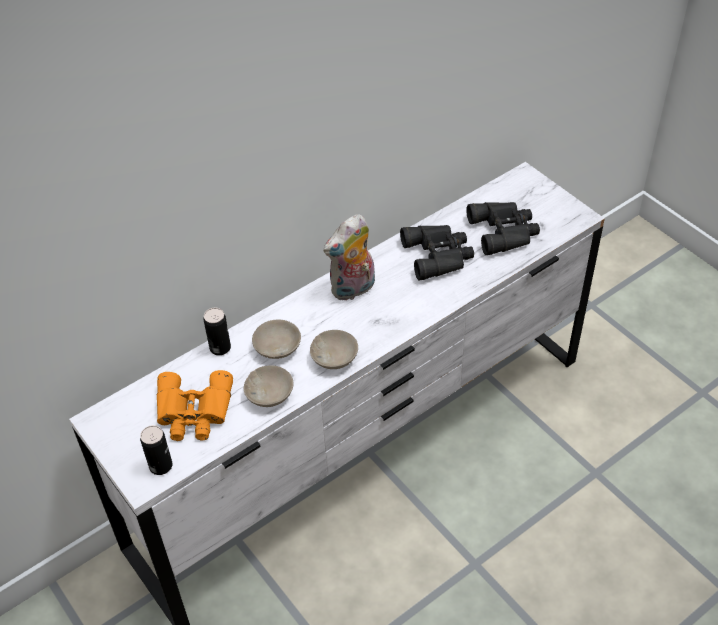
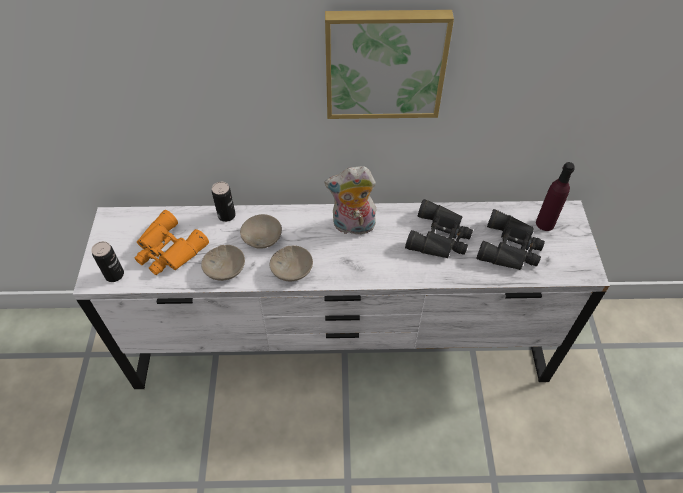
camera: 35 degrees right, 5 degrees up
(341, 103) = (384, 63): none -> picture
(514, 196) = (545, 223): none -> purple bottle

